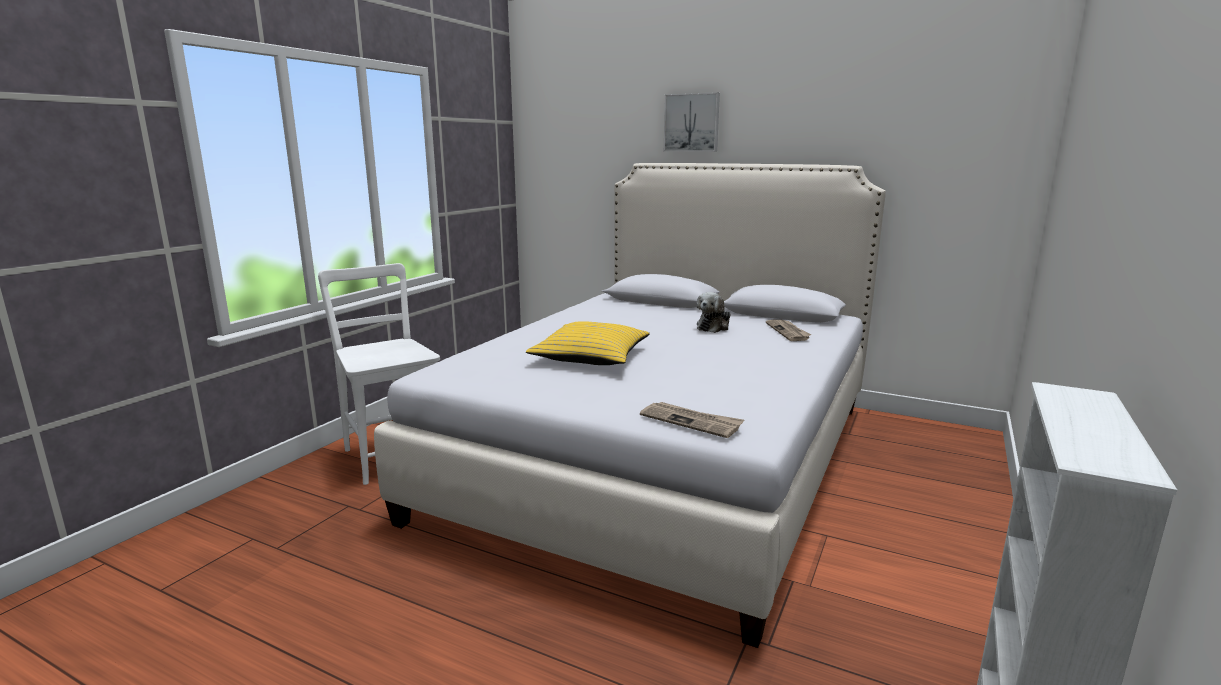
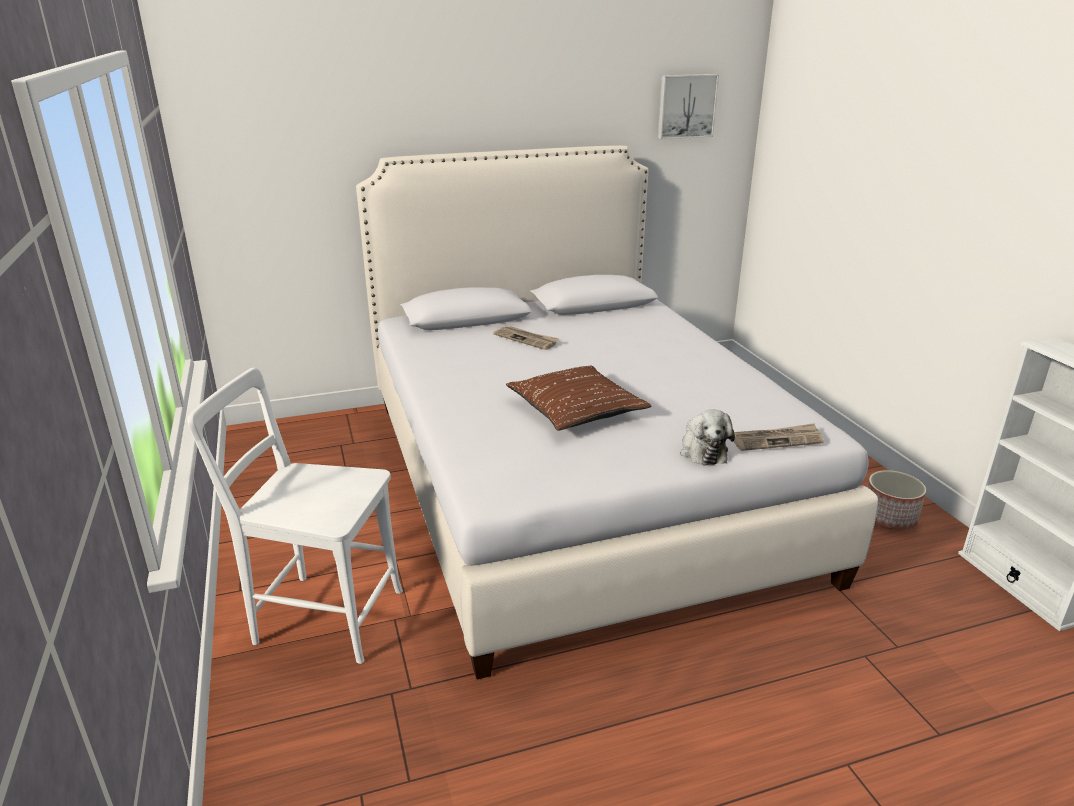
camera: 45 degrees left, 10 degrees up
(591, 356) = (576, 409): yellow pillow -> brown pillow
(692, 123) = (441, 103): picture -> picture (686, 106)
(714, 327) = (582, 337): plush toy -> plush toy (702, 450)
(788, 332) = (642, 324): newspaper -> newspaper (526, 339)
(933, 628) = (889, 518): none -> planter

